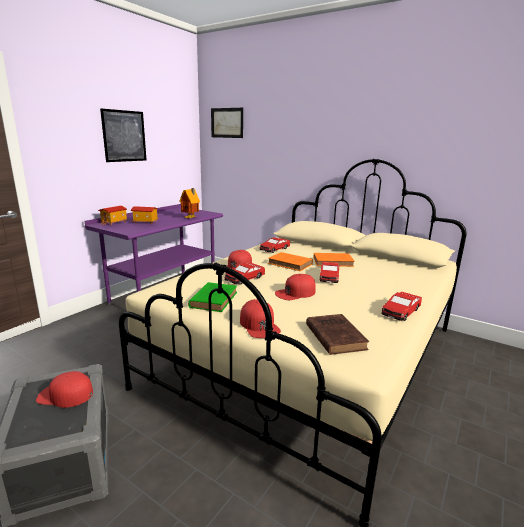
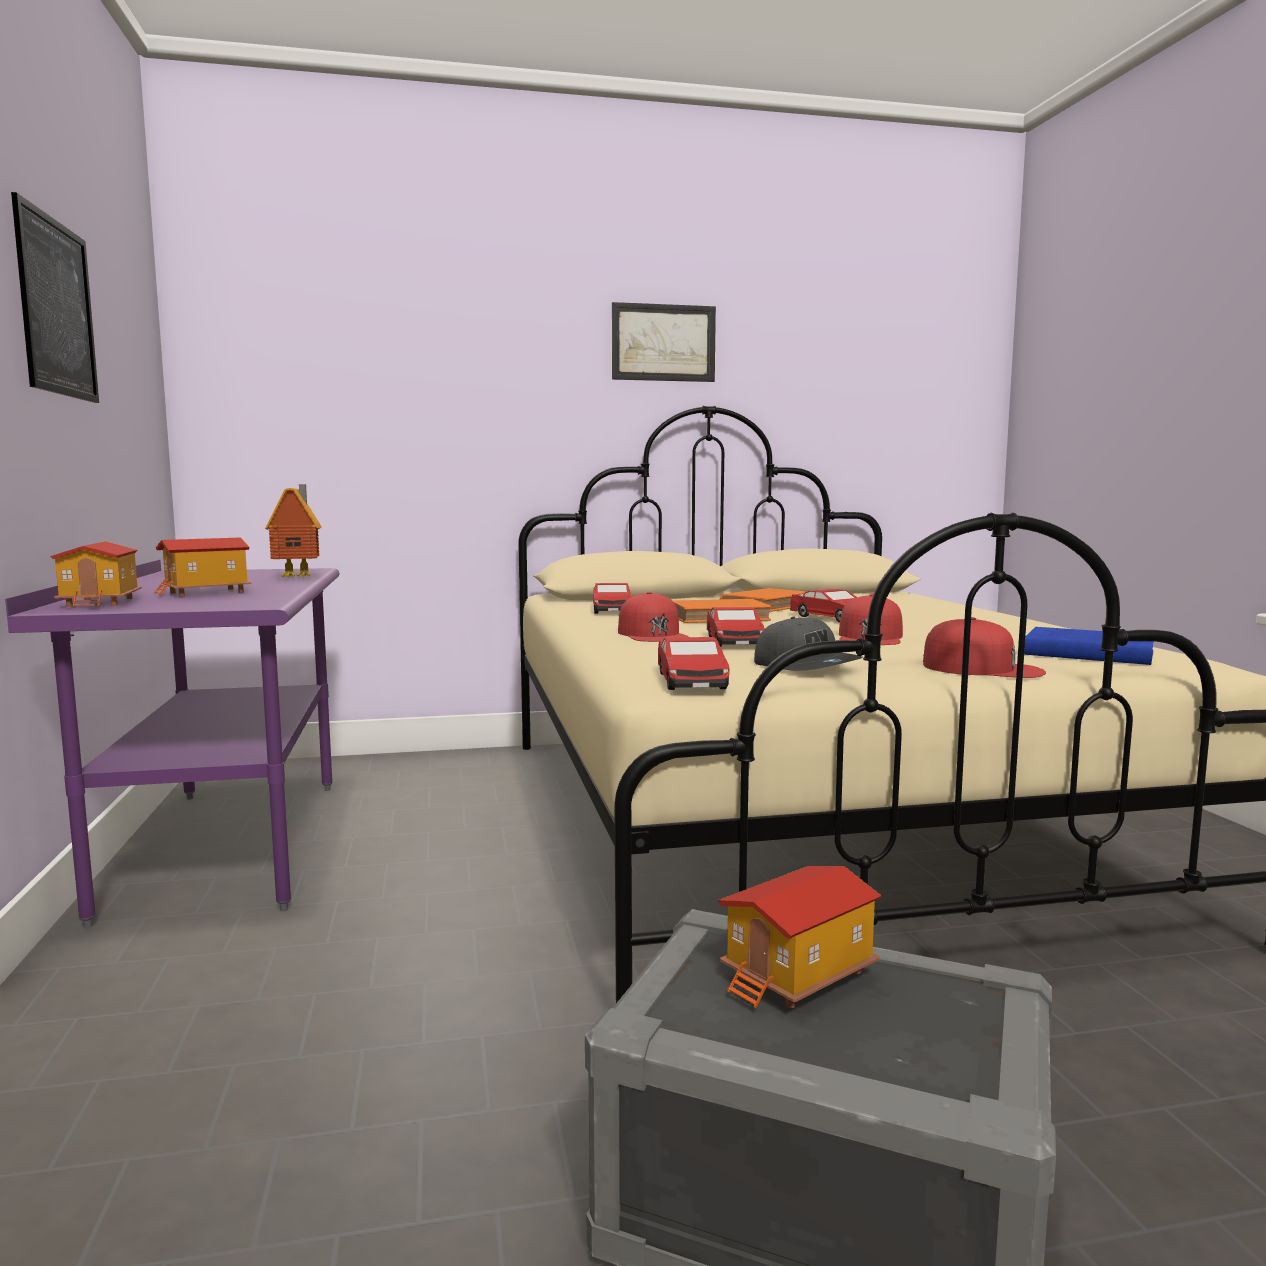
camera: 45 degrees left, 10 degrees down
(65, 394) = (799, 976): red cap -> toy house
(214, 299) = (806, 666): green book -> grey cap
(227, 123) = (278, 319): picture -> picture (663, 343)
(334, 336) = (1085, 654): brown book -> blue book
(400, 312) = (1036, 625): toy car -> toy car (691, 681)

